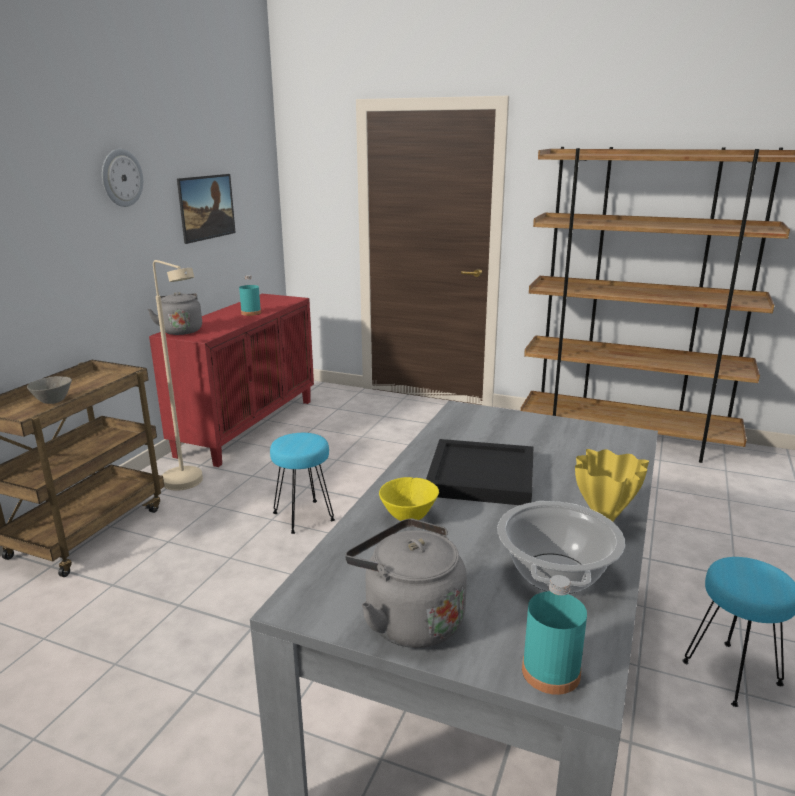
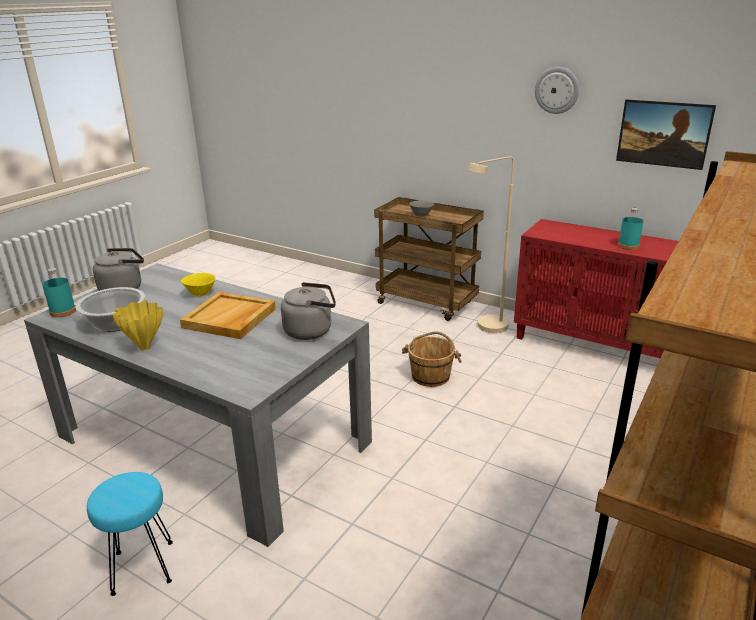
camera: 100 degrees right, 5 degrees up
(181, 330) = (557, 226): grey kettle -> grey kettle (311, 331)
(303, 516) = (431, 376): turquoise stool -> brown bucket
(482, 475) = (230, 318): black tray -> beige tray

